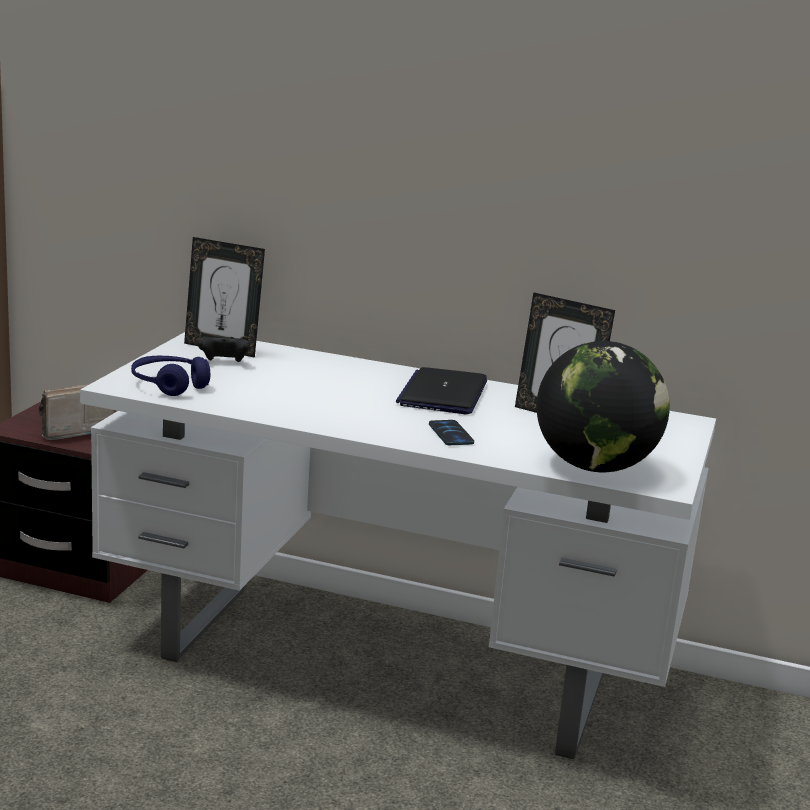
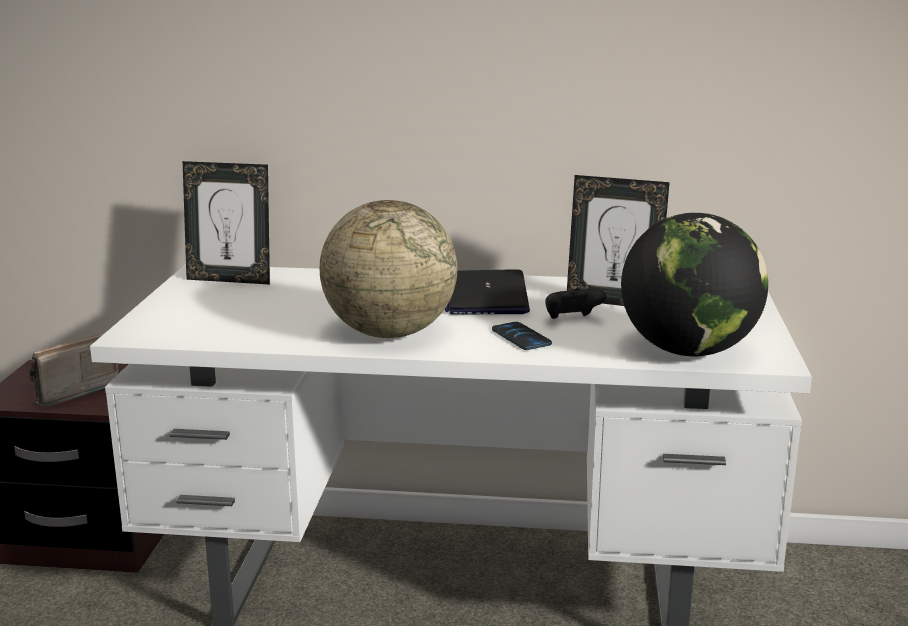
camera: 10 degrees left, 0 degrees up
(169, 385) = (190, 327): blue headphones -> none
(223, 363) = (239, 295): black game controller -> black game controller (572, 320)
(337, 414) = (389, 333): none -> globe

